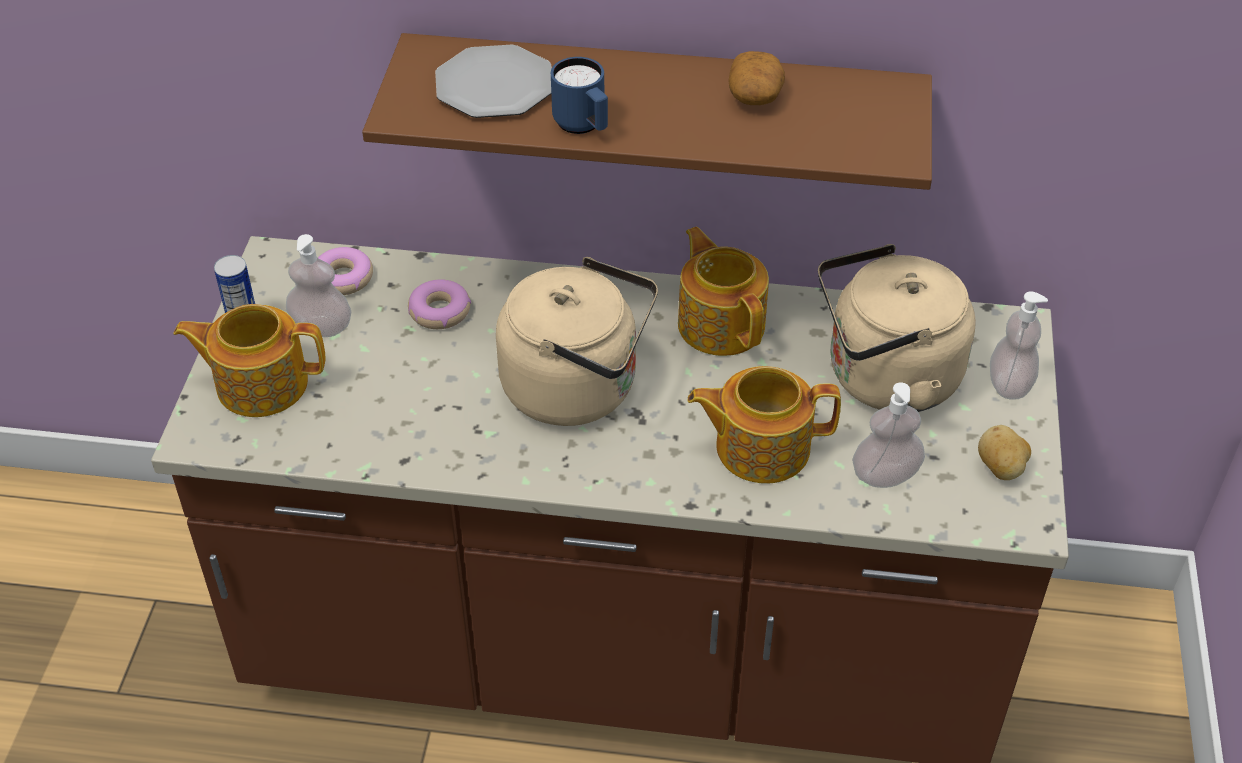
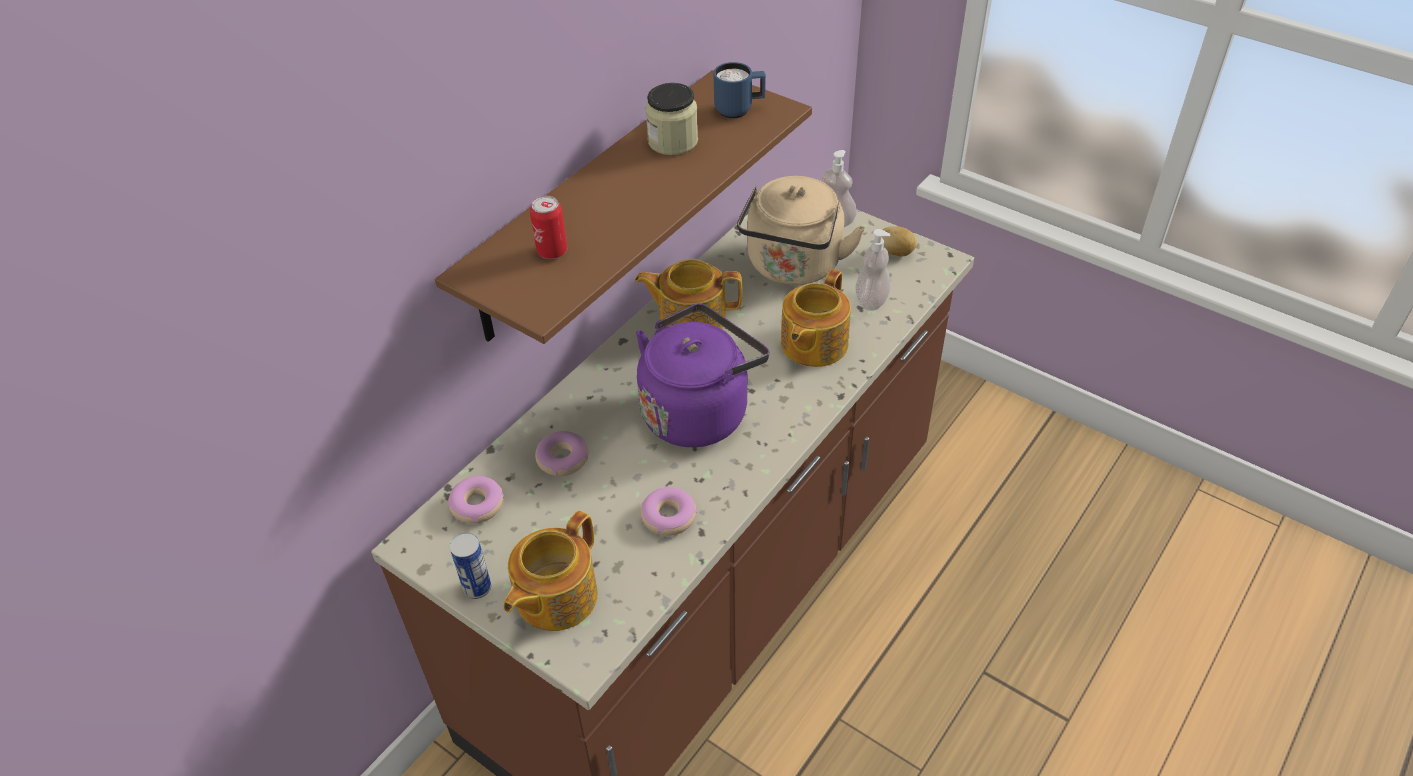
camera: 60 degrees left, 0 degrees up
(321, 327) = (521, 536): soap dispenser -> none
(410, 425) = (669, 516): none -> donut
(494, 86) = (552, 251): plate -> can
(578, 388) = (698, 411): beige kettle -> purple kettle
(583, 126) = (638, 224): blue mug -> blue mug (739, 110)
(755, 96) = (673, 141): potato -> jar

